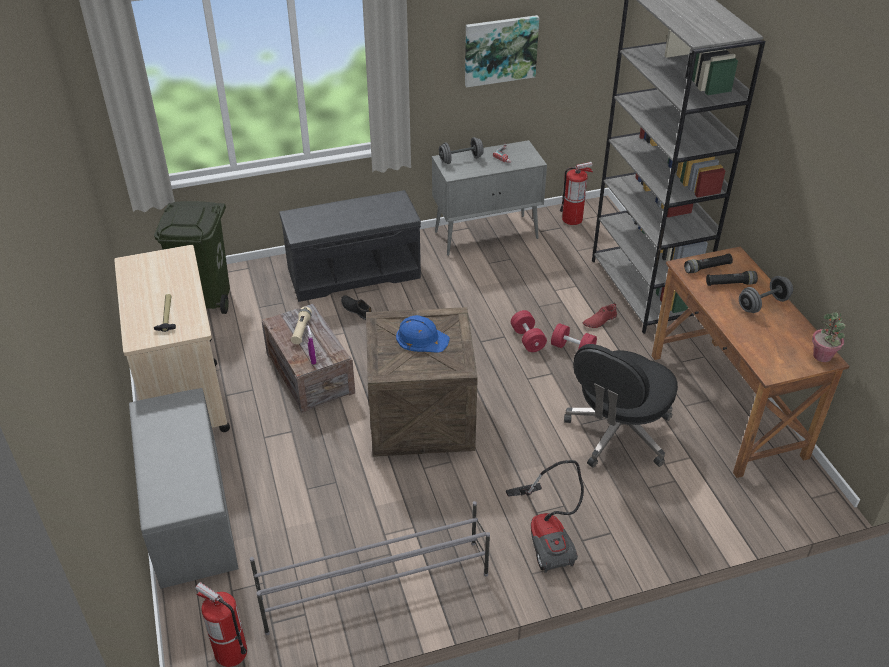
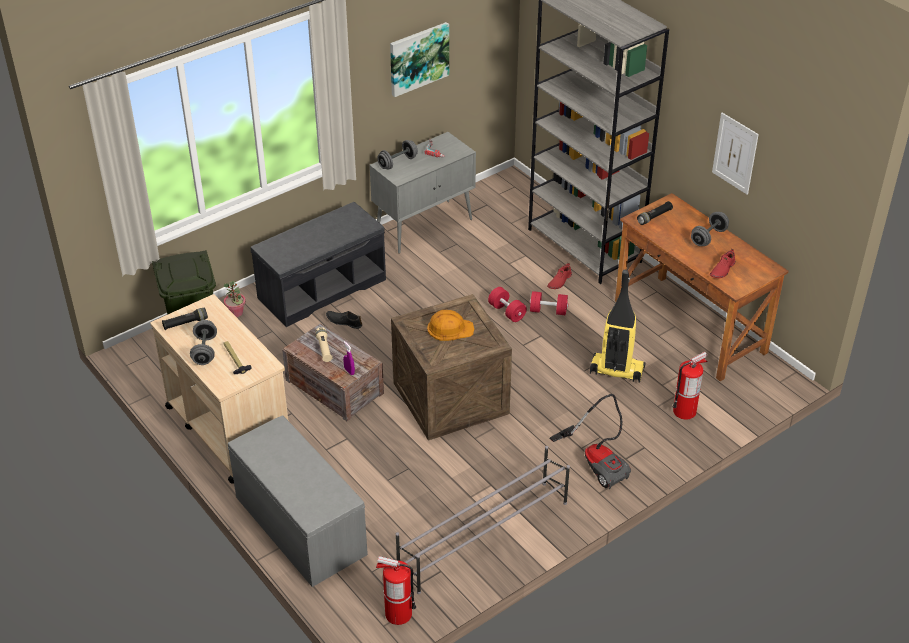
camera: 20 degrees left, 0 degrees up
(145, 299) = (205, 351): none -> grey dumbbell
(421, 338) = (450, 328): blue hard hat -> orange hard hat
(572, 219) = (493, 194): fire extinguisher -> fire extinguisher (684, 411)
(617, 433) = (616, 371): black office chair -> vacuum cleaner
(730, 284) = (677, 226): black flashlight -> black flashlight (185, 323)
(763, 345) = (722, 269): none -> red shoe
(814, 207) = (735, 153): none -> picture
(822, 356) = (767, 268): potted plant -> potted plant (236, 313)

